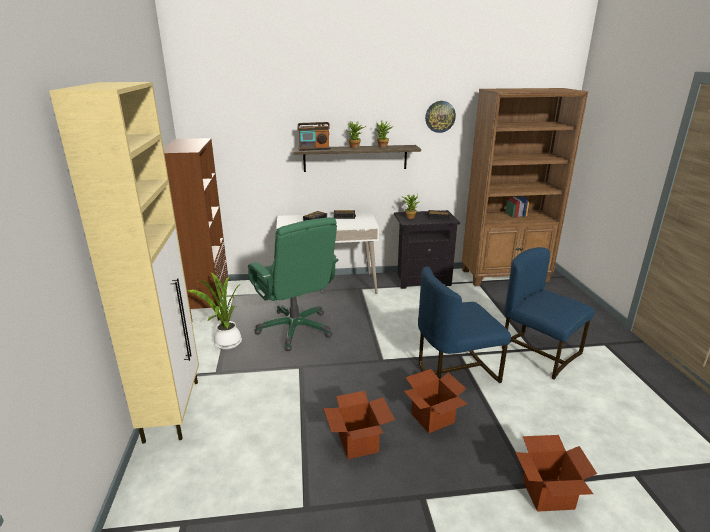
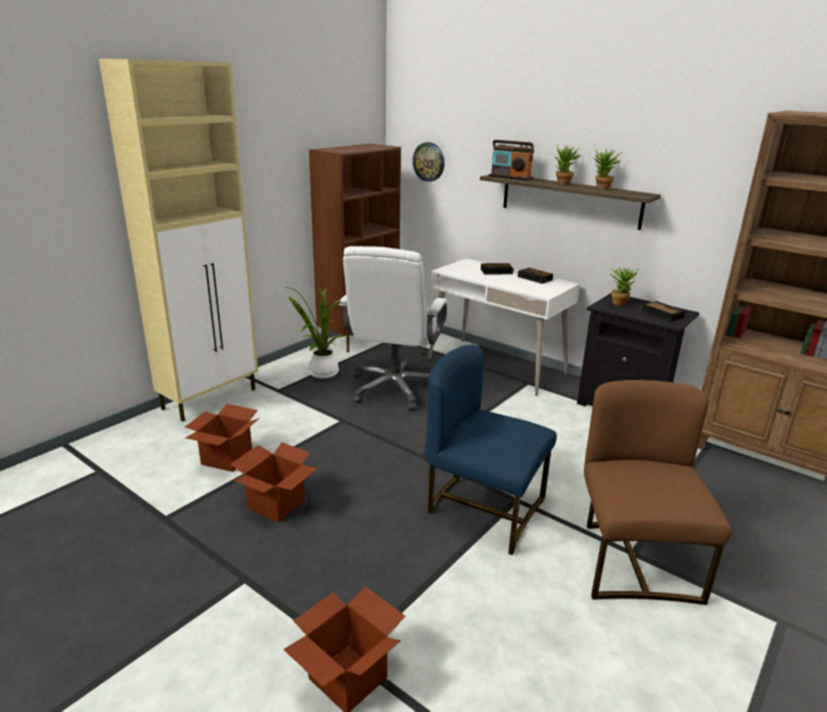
camera: 45 degrees right, 0 degrees up
(295, 329) = (394, 389): green office chair -> white office chair
(432, 418) = (372, 532): cardboard box -> cardboard box (227, 458)
(440, 116) = (708, 154): wall clock -> wall clock (429, 162)
(539, 352) = (633, 561): blue chair -> brown chair

